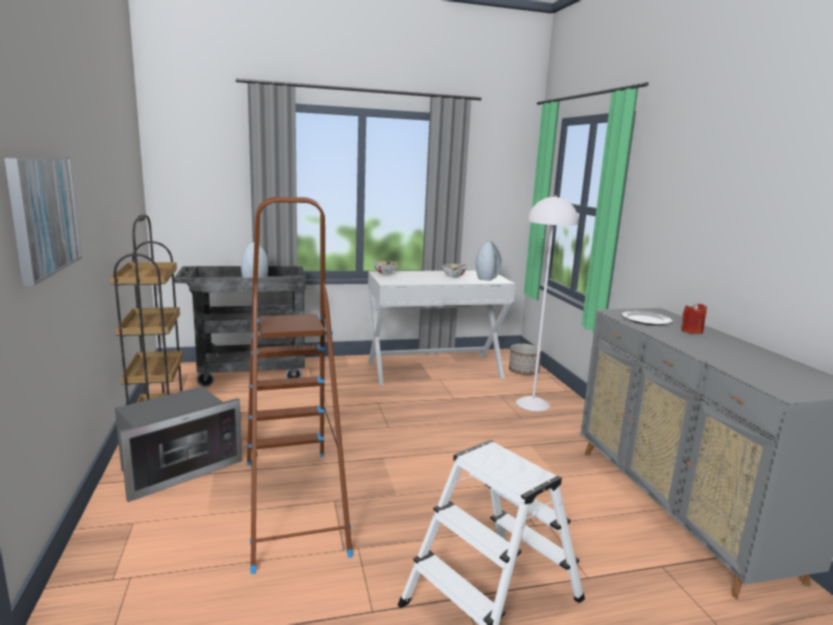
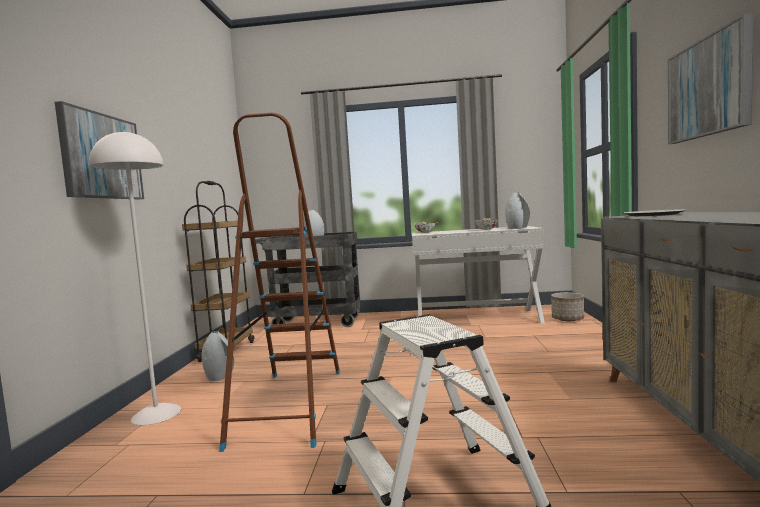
camera: 20 degrees right, 10 degrees down
(177, 467) = (219, 376): microwave -> grey vase
(533, 403) = (566, 341): white floor lamp -> white floor lamp (156, 414)
(691, 331) = (707, 213): red candle -> none
(701, 208) = (708, 87): none -> picture

